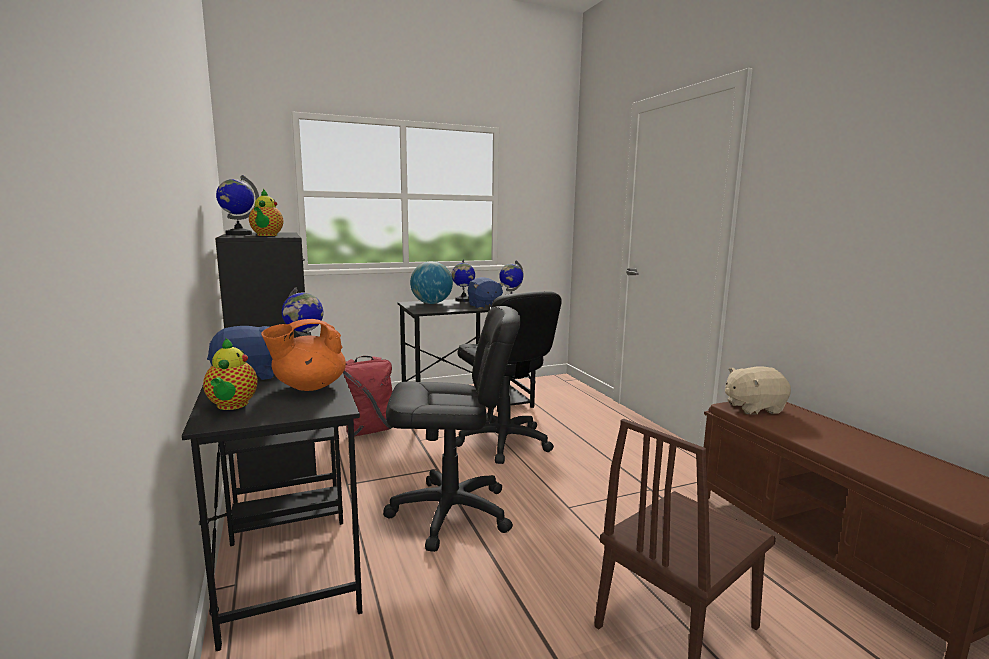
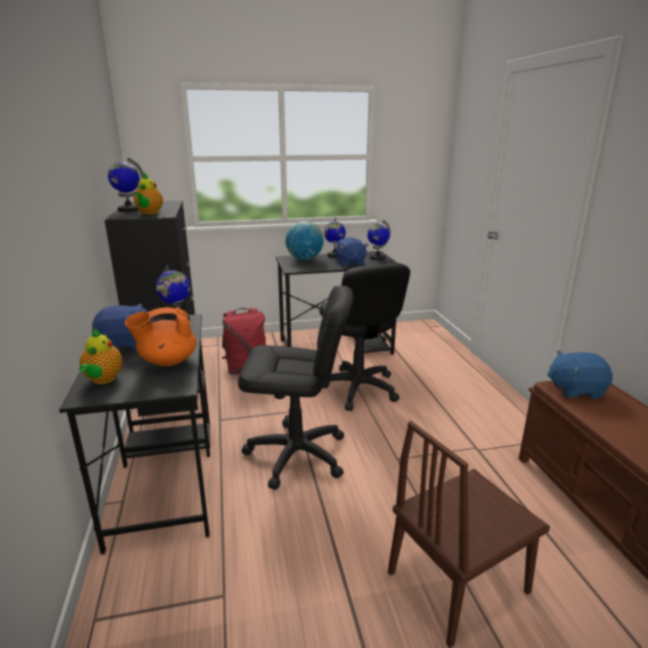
camera: 10 degrees right, 10 degrees up
(753, 407) = (575, 390): beige plush toy -> blue plush toy

